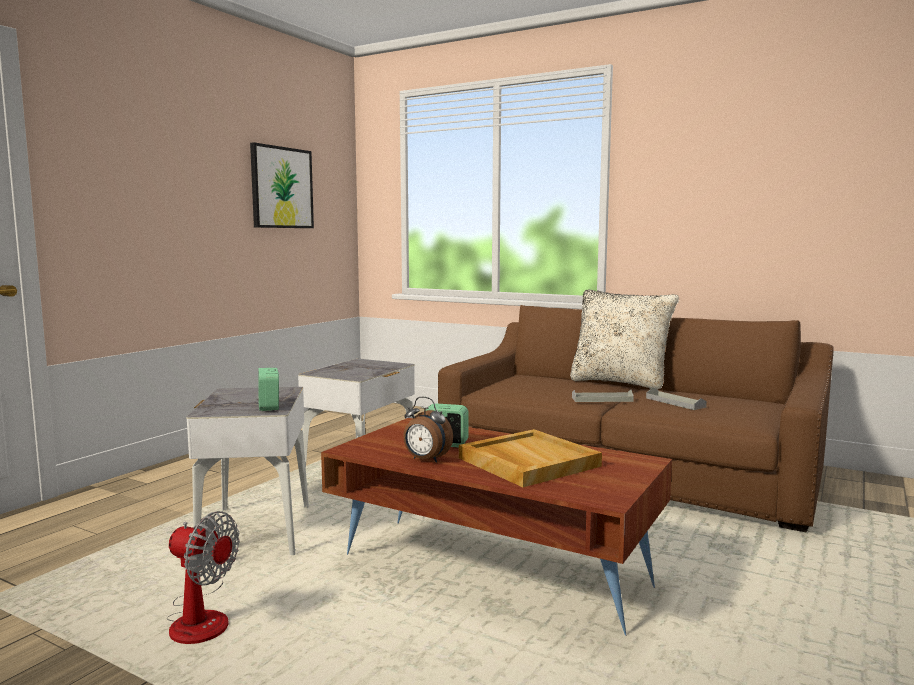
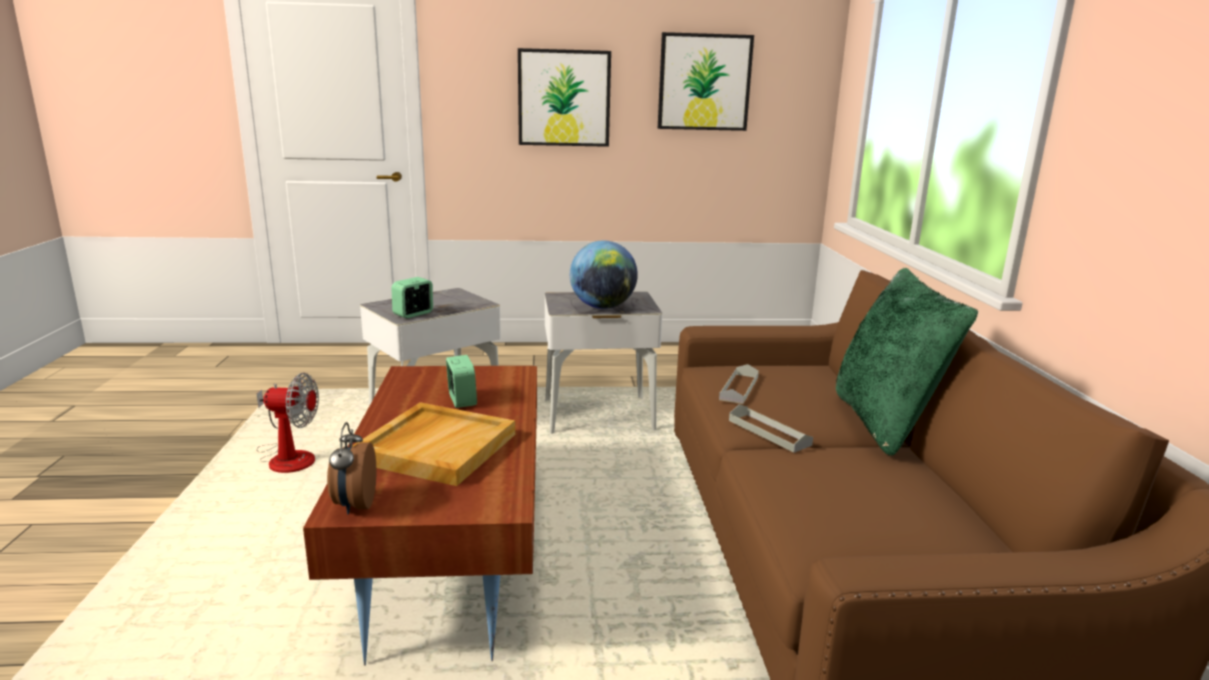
camera: 55 degrees right, 10 degrees up
(179, 198) = (564, 98): none -> picture
(200, 618) = (288, 457): fan -> fan turned 75 degrees counterclockwise
(372, 370) = (602, 307): none -> globe
(426, 460) = (402, 405): alarm clock -> alarm clock (354, 505)
(620, 384) = (883, 427): beige pillow -> green pillow
(675, 402) = (835, 480): grey tray -> grey tray (739, 388)

